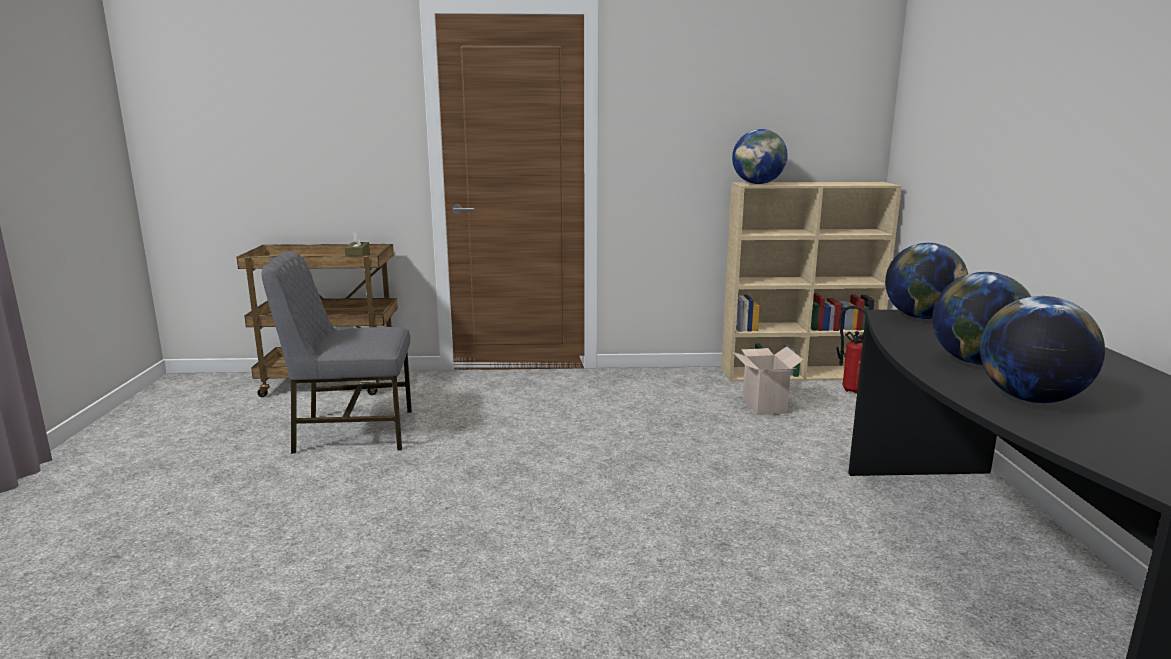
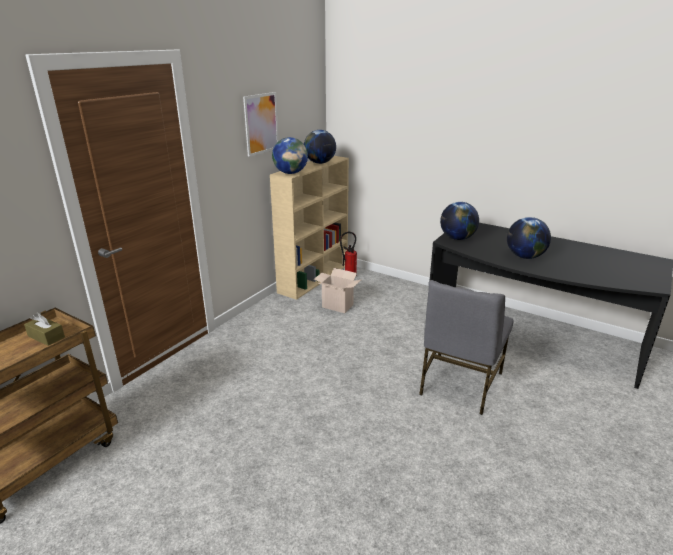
camera: 55 degrees left, 10 degrees up
(352, 432) = (166, 480): grey chair -> grey chair (459, 384)
(730, 107) = (261, 123): none -> picture
(1030, 399) = (571, 268): globe -> globe (320, 163)

